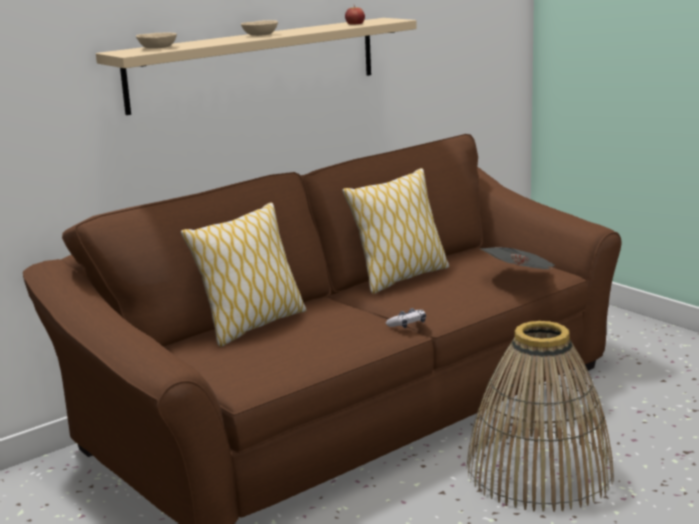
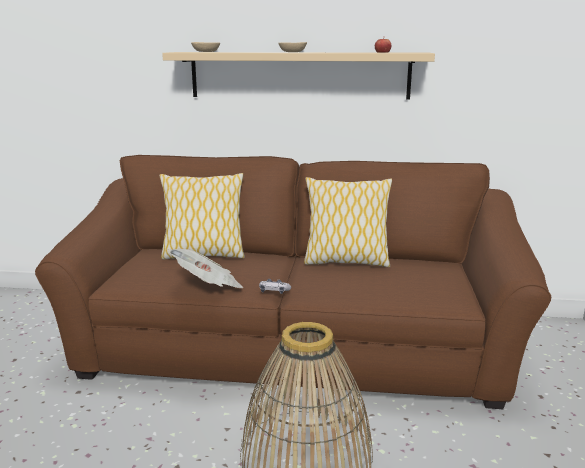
camera: 45 degrees right, 0 degrees up
(520, 278) = (418, 294): newspaper -> newspaper (208, 286)

